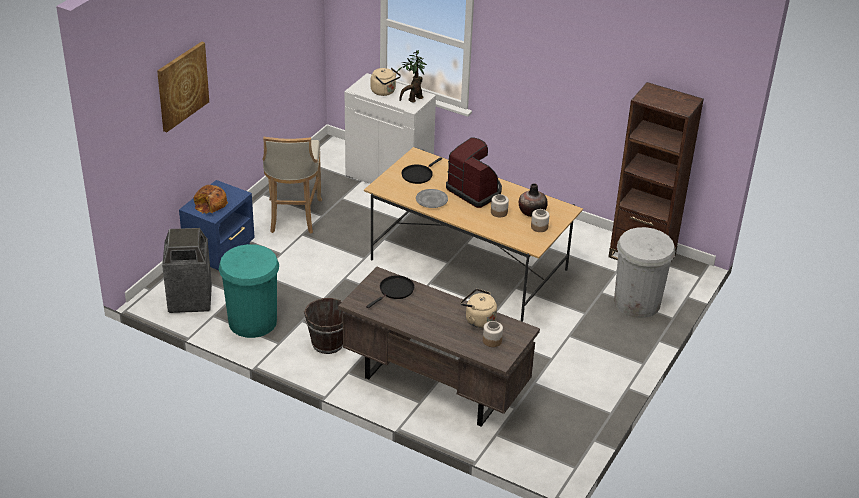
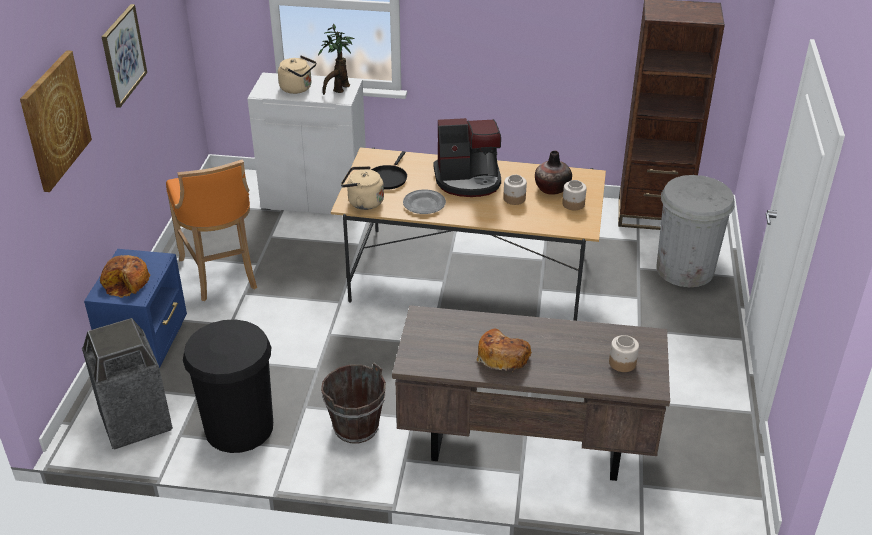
camera: 20 degrees left, 0 degrees up
(252, 46) = (123, 55): none -> picture
(252, 321) = (239, 427): turquoise trash can -> black trash can
(293, 217) = (221, 275): beige stool -> orange stool
(395, 291) = (454, 331): black frying pan -> none
(416, 314) = (502, 356): none -> bread
(475, 190) = (468, 180): coffee machine -> coffee machine turned 150 degrees clockwise
(478, 320) = (585, 340): beige kettle -> beige kettle (363, 202)

